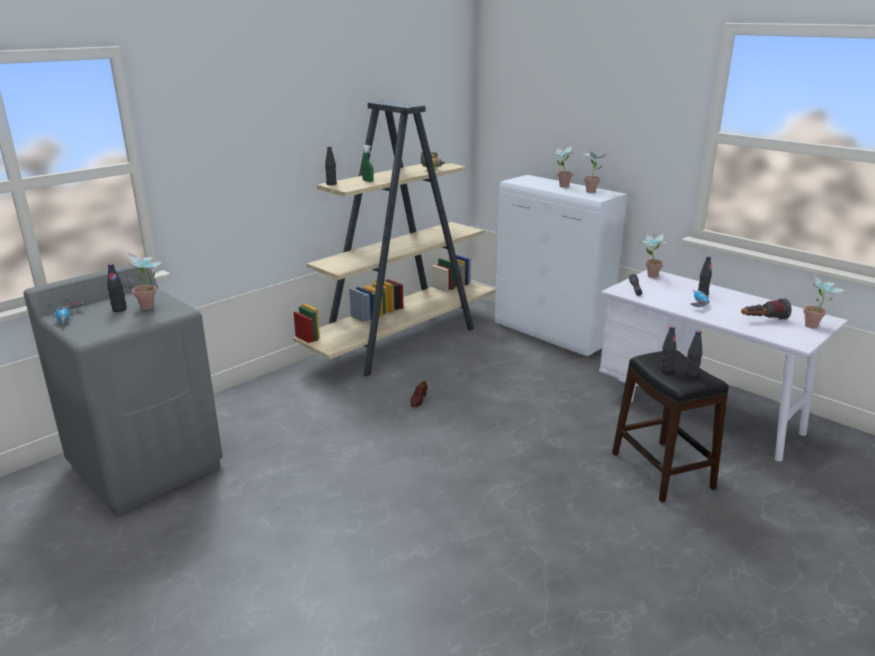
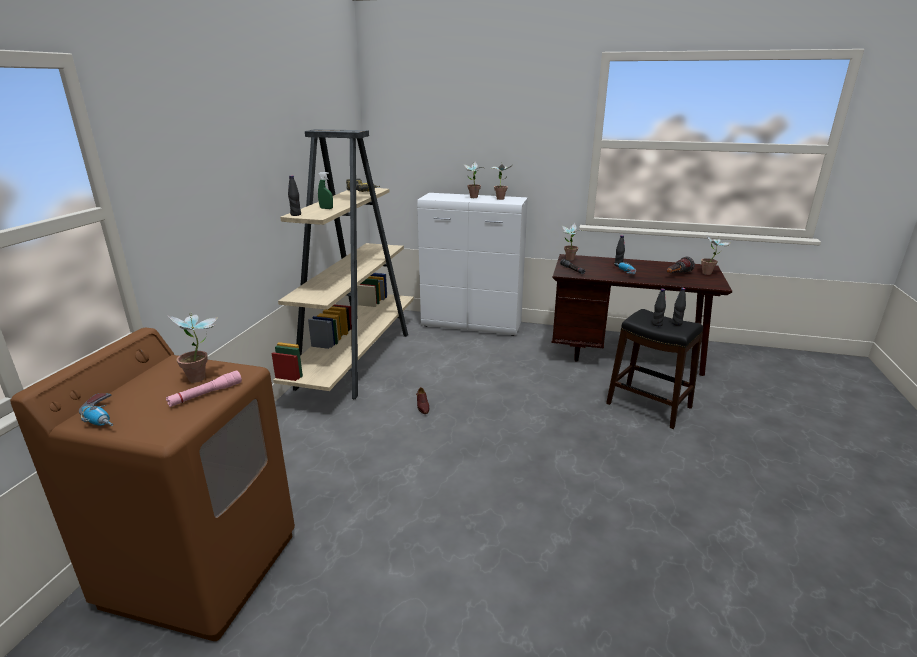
camera: 30 degrees left, 0 degrees up
(119, 309) = (162, 390): black bottle -> none
(139, 319) = (206, 394): none -> pink flashlight
(147, 465) = (202, 568): grey washing machine -> brown washing machine
(700, 411) = (625, 355): white desk -> brown desk

